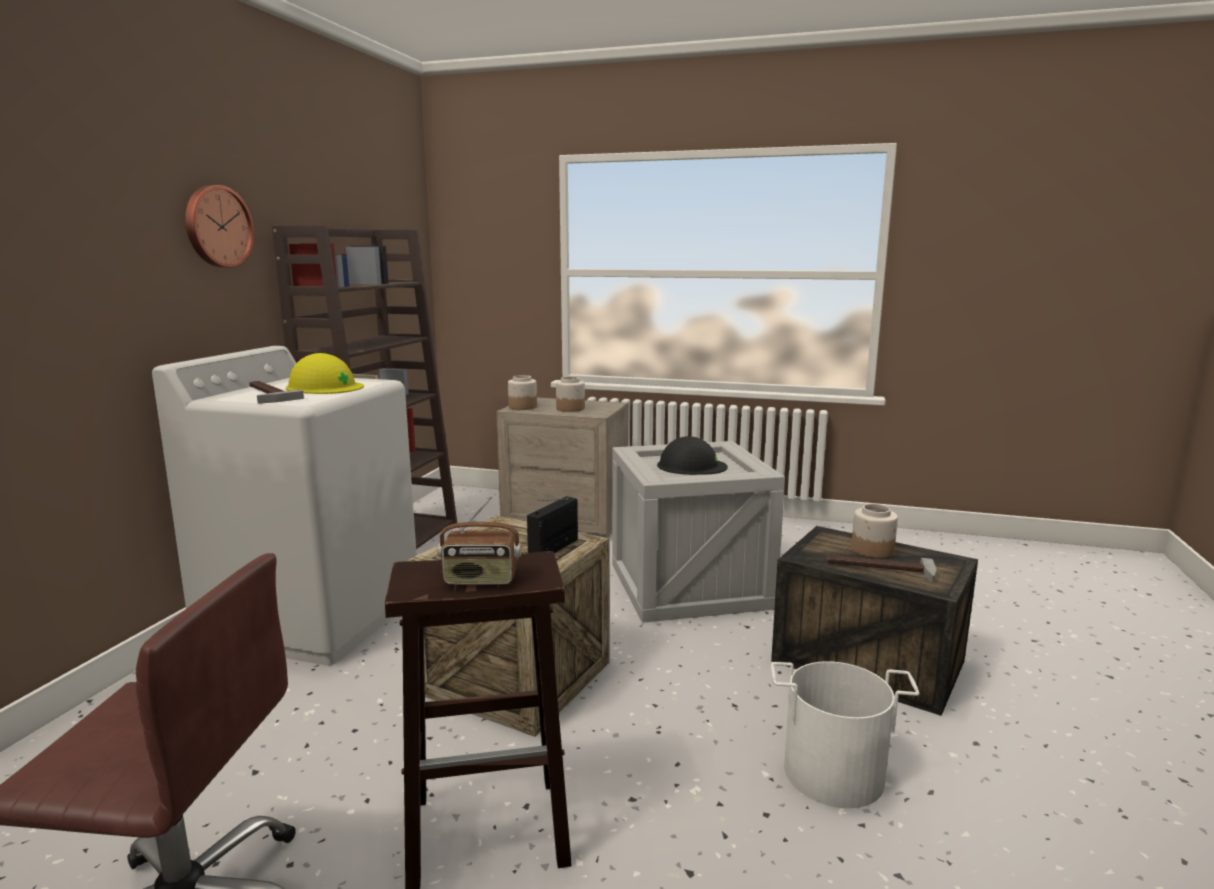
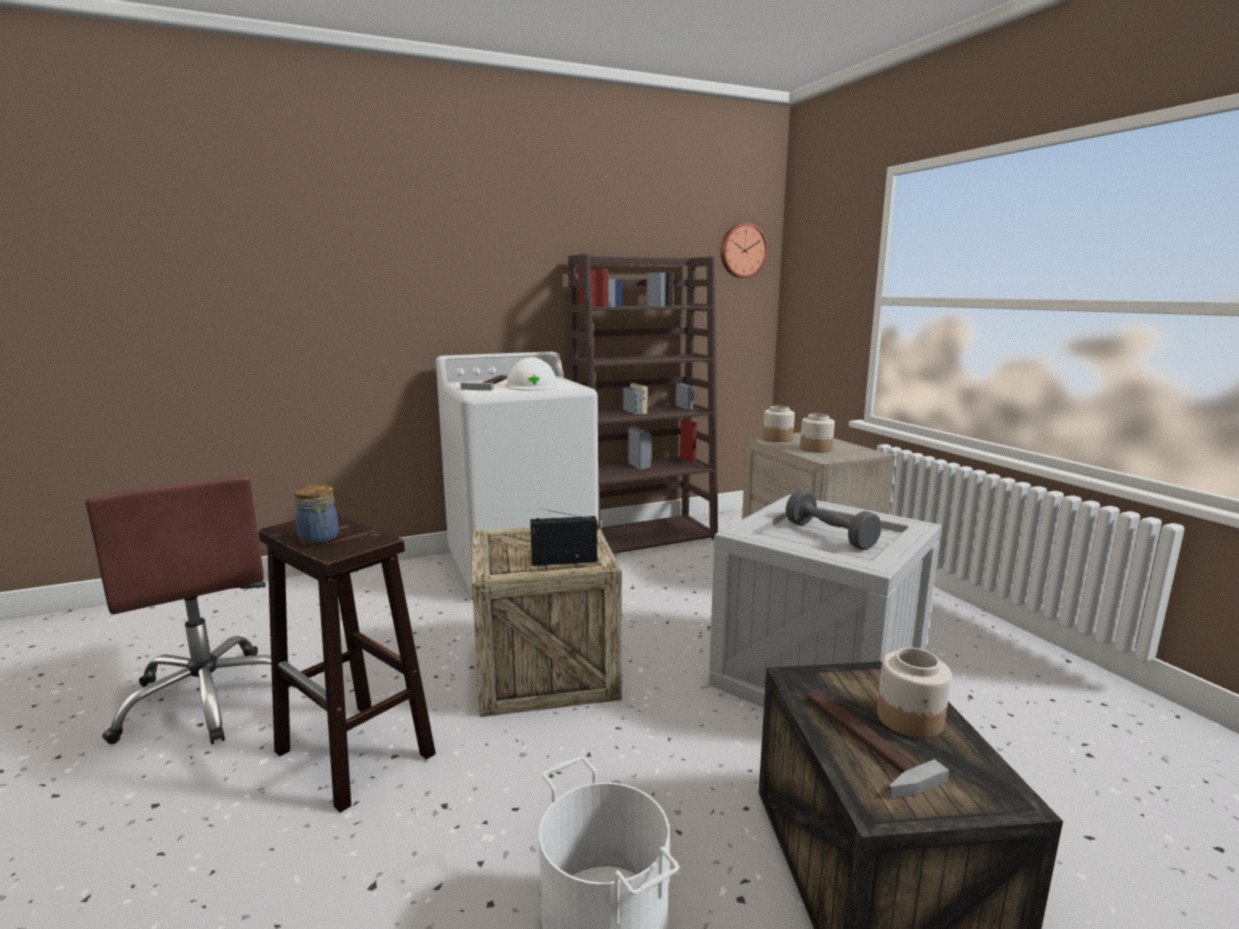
camera: 50 degrees right, 0 degrees up
(217, 226) = (515, 257): wall clock -> wall clock (742, 251)
(324, 387) = (532, 385): yellow hard hat -> white hard hat
(480, 580) = (319, 538): radio -> jar
(691, 466) = (829, 535): black hard hat -> grey dumbbell

